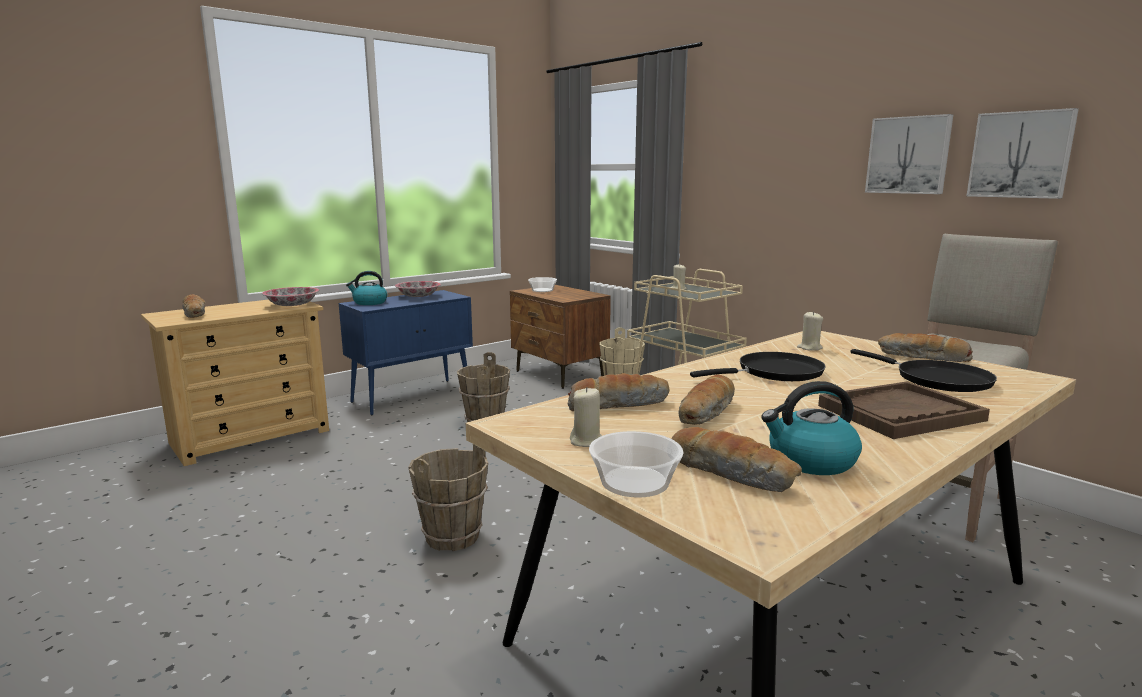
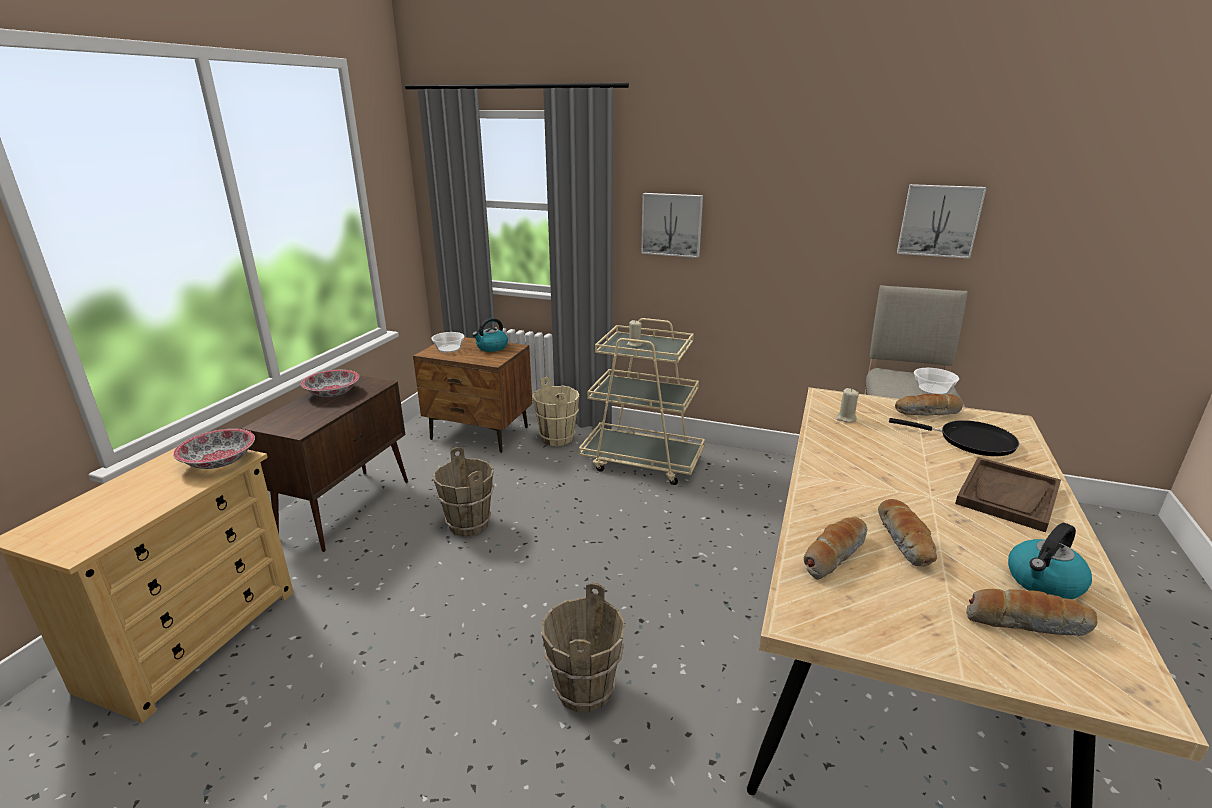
camera: 30 degrees left, 10 degrees up
(195, 313) = (89, 518): bread -> none
(369, 303) = (285, 419): kettle -> kettle (491, 347)
(413, 396) = (347, 508): blue cabinet -> brown cabinet
(587, 441) = (888, 622): beige candle -> none
(635, 482) = (994, 665): bowl -> bowl (933, 389)
(774, 372) = (871, 464): black frying pan -> none
(909, 155) = (844, 214): picture -> picture (672, 224)

